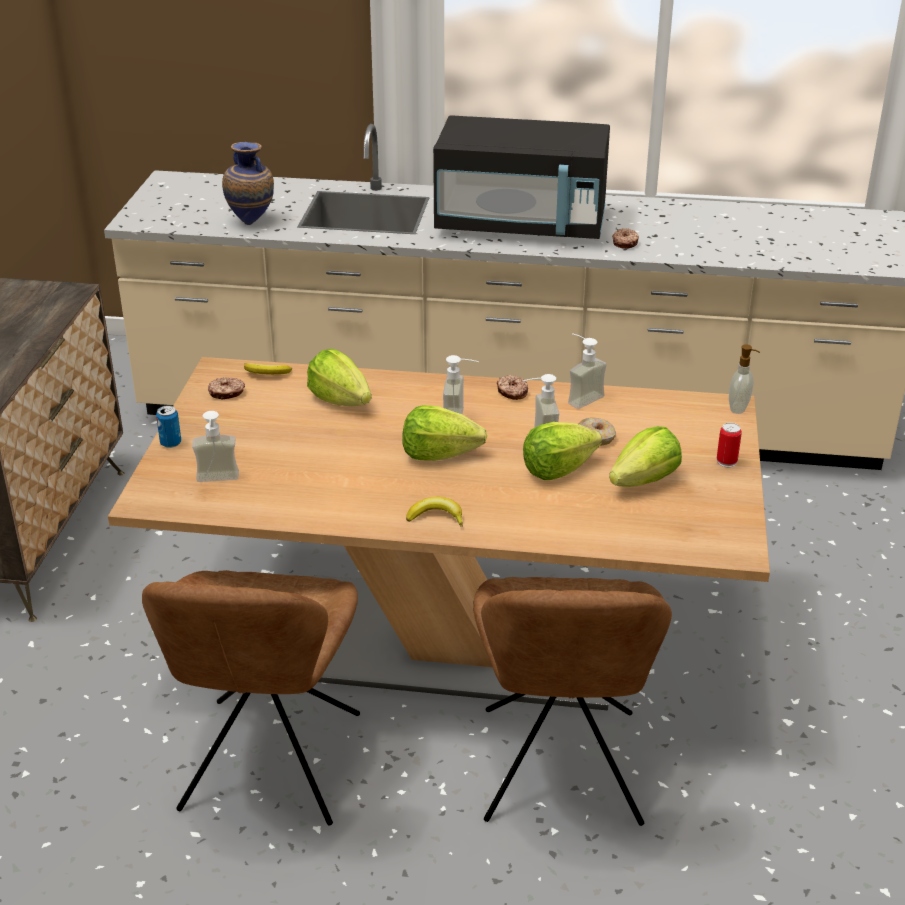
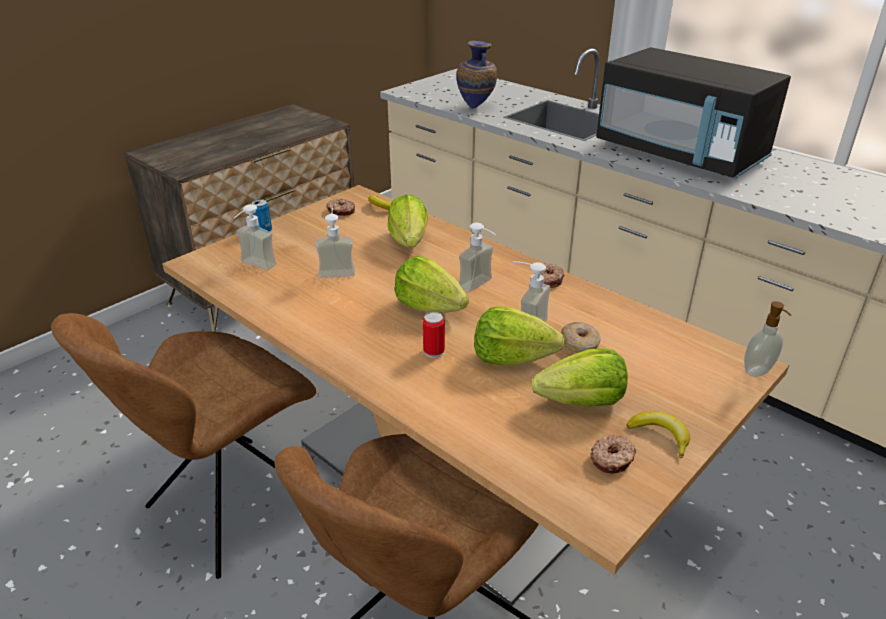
camera: 35 degrees right, 0 degrees up
(436, 517) = (363, 356): banana -> banana (660, 436)
(580, 397) = (604, 304): soap dispenser -> soap dispenser (337, 270)
(625, 243) = (763, 189): donut -> donut (612, 460)
(726, 461) = (690, 418): can -> can (434, 351)

